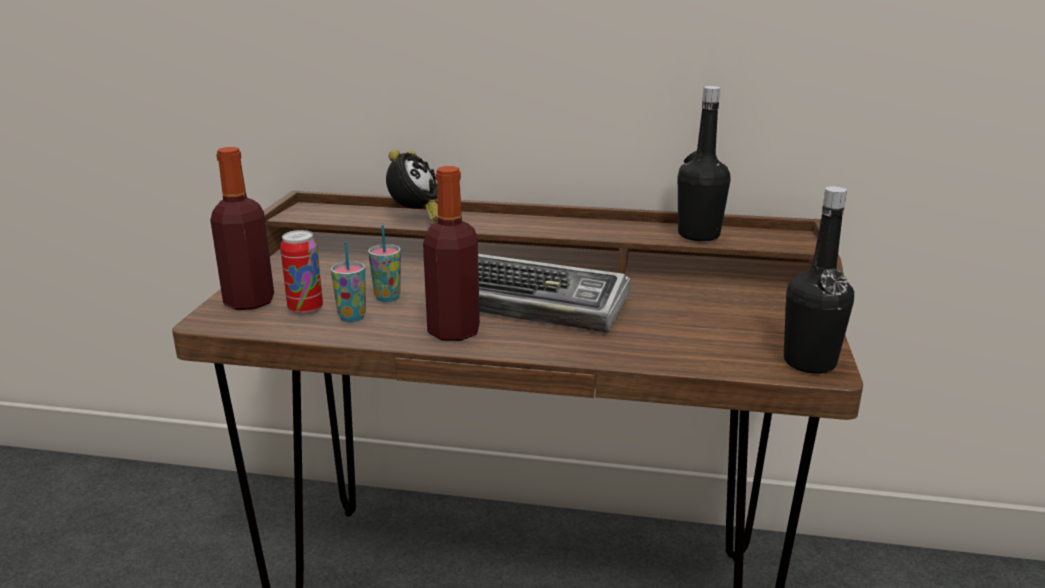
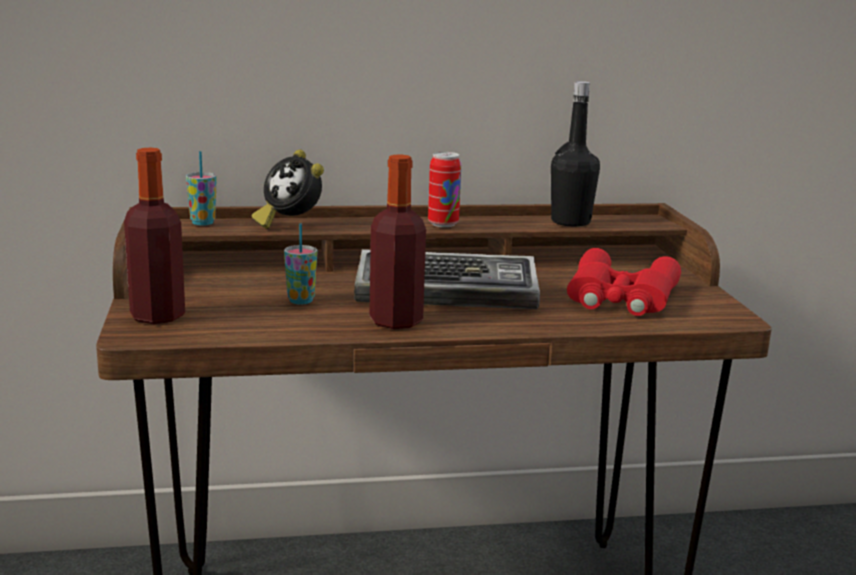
camera: 20 degrees left, 5 degrees down
(305, 310) = (227, 317): can -> can (443, 224)
(352, 317) = (283, 319): cup -> cup (203, 223)
(416, 217) = (289, 224): alarm clock -> alarm clock turned 135 degrees clockwise
(712, 327) = (620, 297): none -> red binoculars
(809, 362) = (719, 315): black bottle -> none

